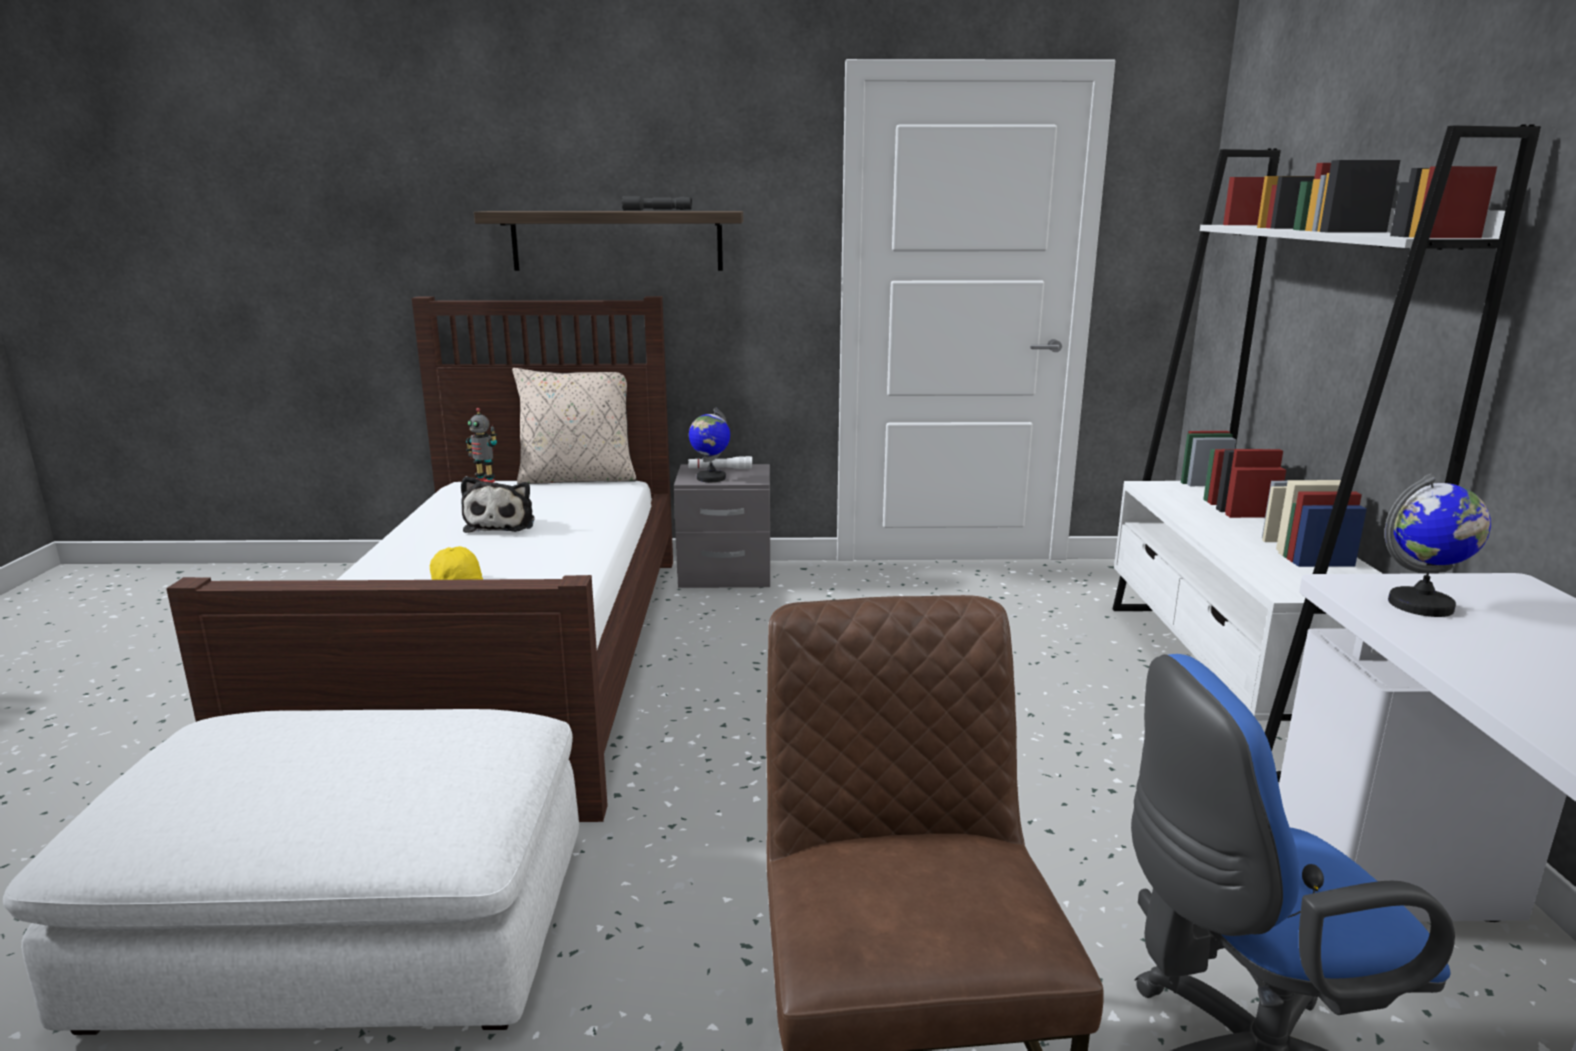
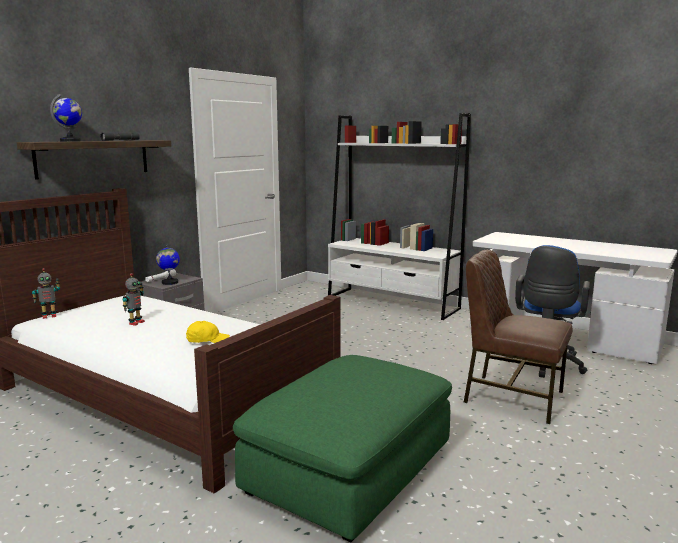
camera: 55 degrees left, 5 degrees down
(350, 930) = (349, 468): white ottoman -> green ottoman
(502, 524) = (135, 323): plush toy -> toy robot
(578, 479) = (96, 302): beige pillow -> none
(1421, 605) = (503, 240): globe -> globe (70, 141)

